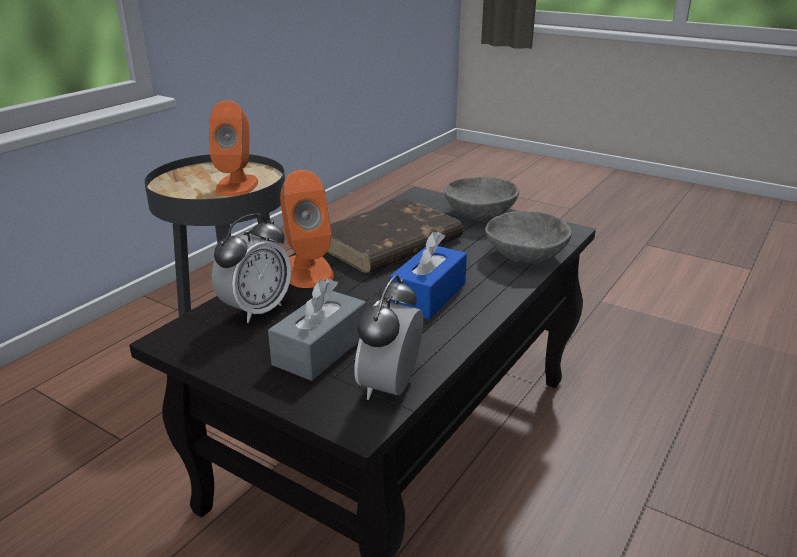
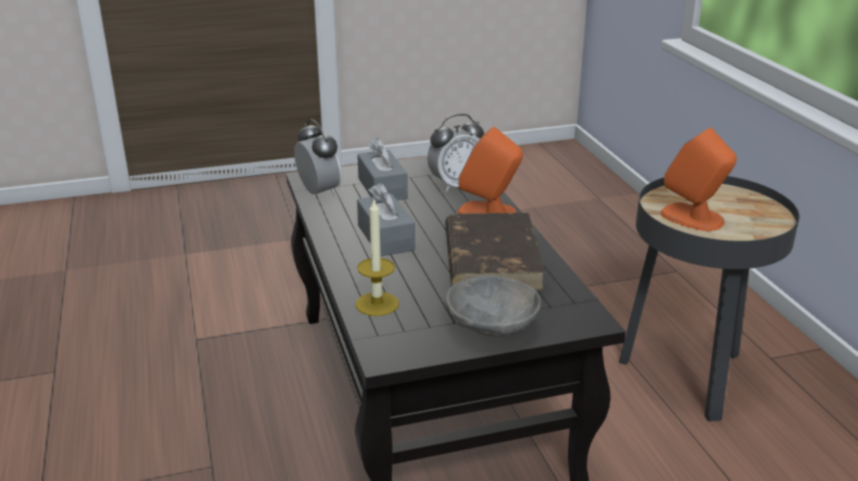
camera: 130 degrees right, 0 degrees up
(256, 310) = (456, 185): alarm clock -> alarm clock turned 105 degrees counterclockwise
(428, 295) = (385, 238): blue tissue box -> grey tissue box
(526, 255) = (377, 304): grey bowl -> candle

